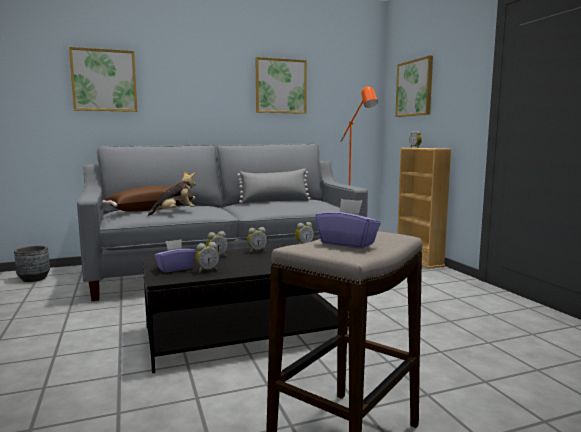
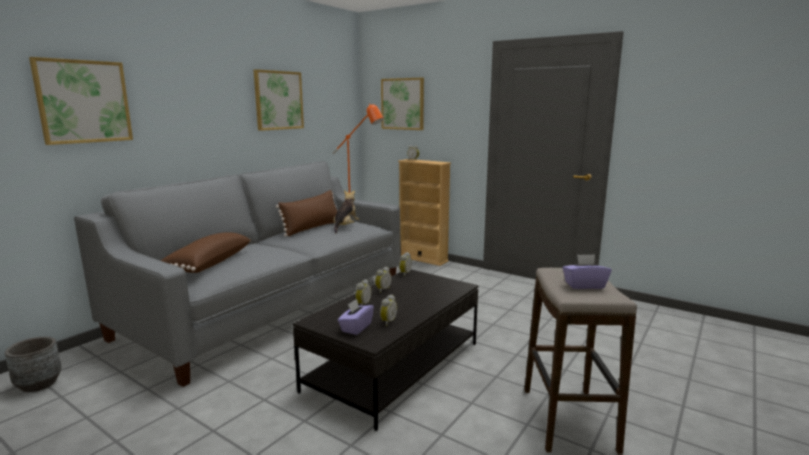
camera: 35 degrees left, 5 degrees up
(175, 213) = (249, 263): plush toy -> plush toy (345, 227)
(275, 201) = (312, 228): grey pillow -> brown pillow

